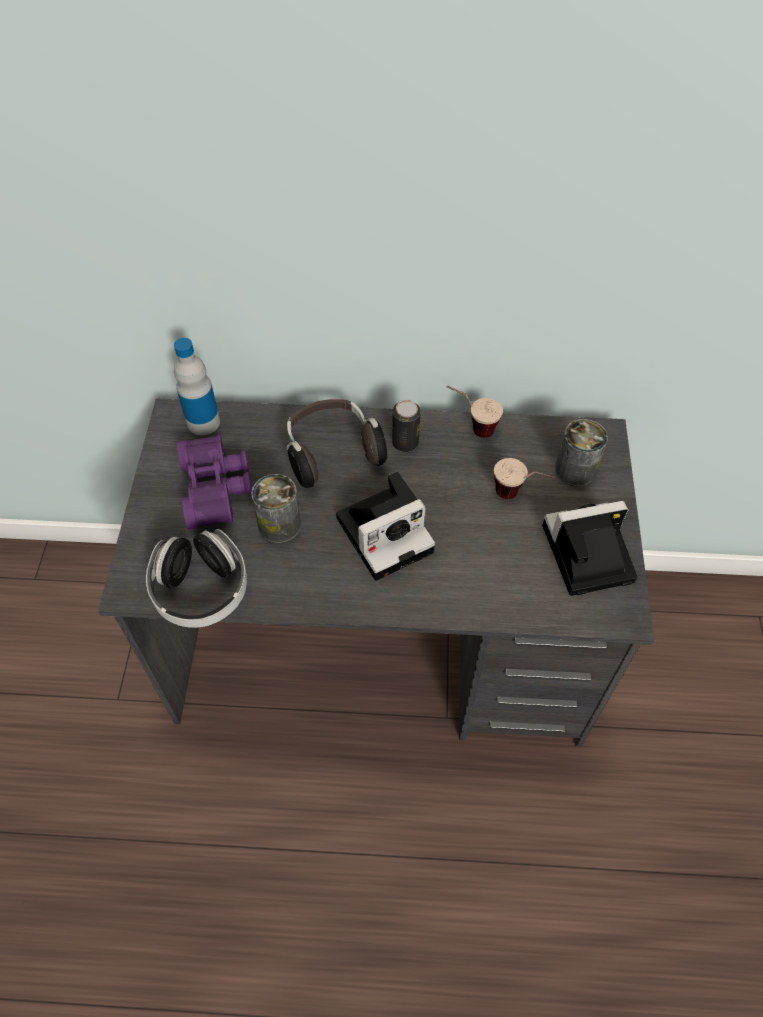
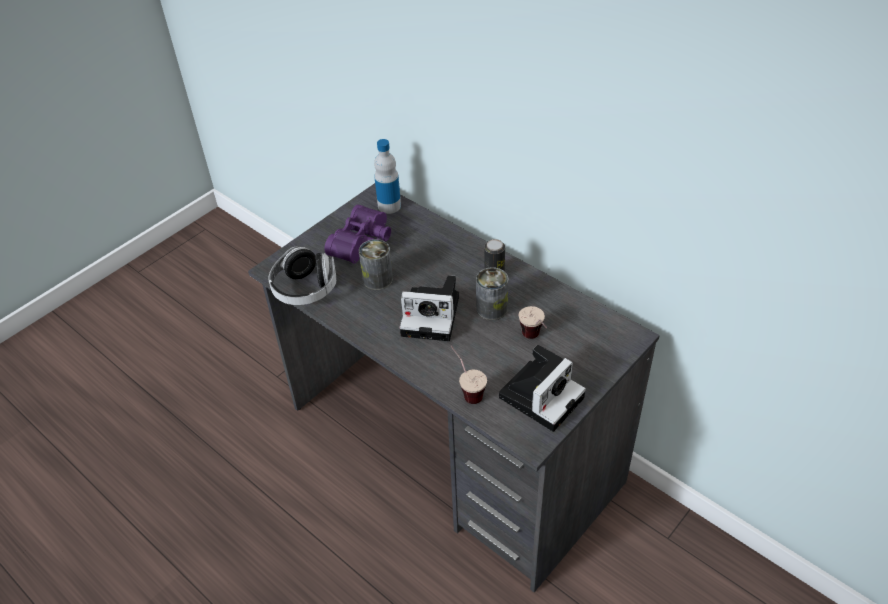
camera: 40 degrees right, 10 degrees down
(332, 452) = (445, 257): headphones -> none
(471, 427) = (545, 286): cup -> cup (466, 390)
(575, 469) = (589, 345): can -> can (492, 308)
(584, 555) = (542, 395): camera -> camera turned 105 degrees clockwise

